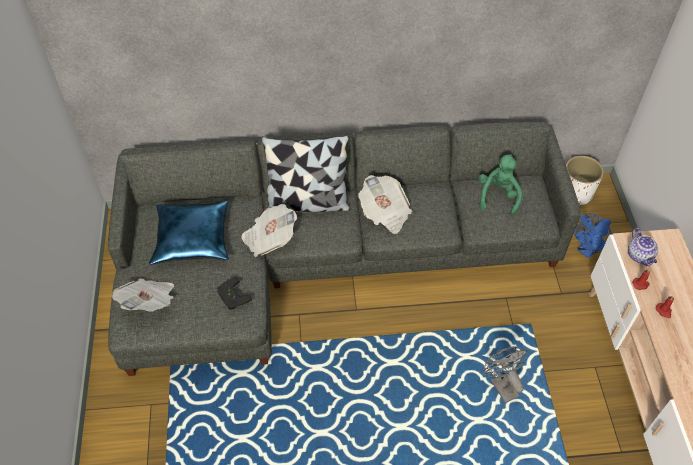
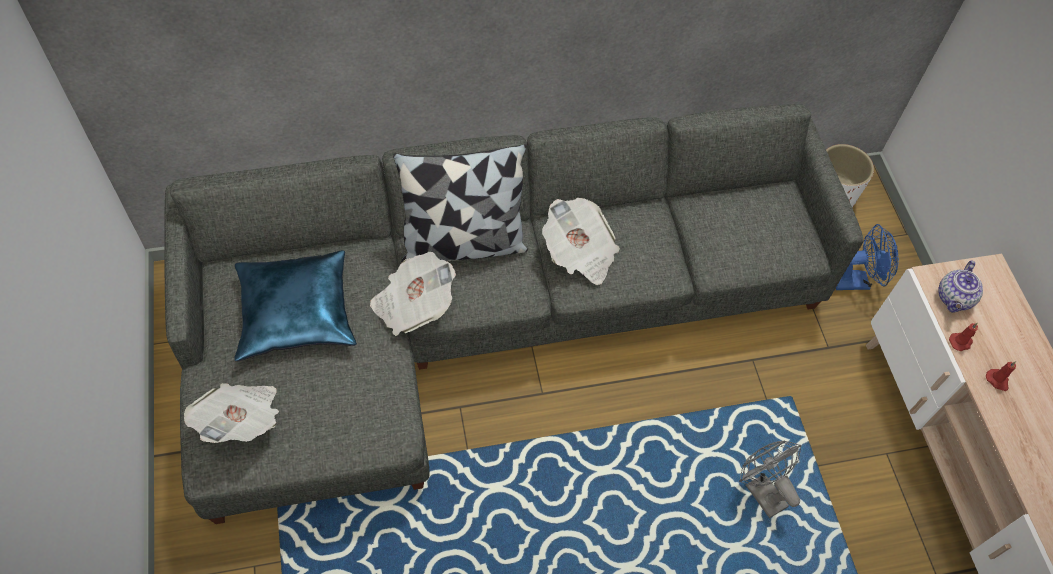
camera: 10 degrees left, 5 degrees up
(231, 296) = (367, 401): black game controller -> none
(498, 196) = (738, 217): green plush toy -> none
(587, 250) = (856, 281): blue fan -> blue fan turned 135 degrees counterclockwise
(640, 256) = (954, 299): teapot -> teapot turned 45 degrees clockwise

